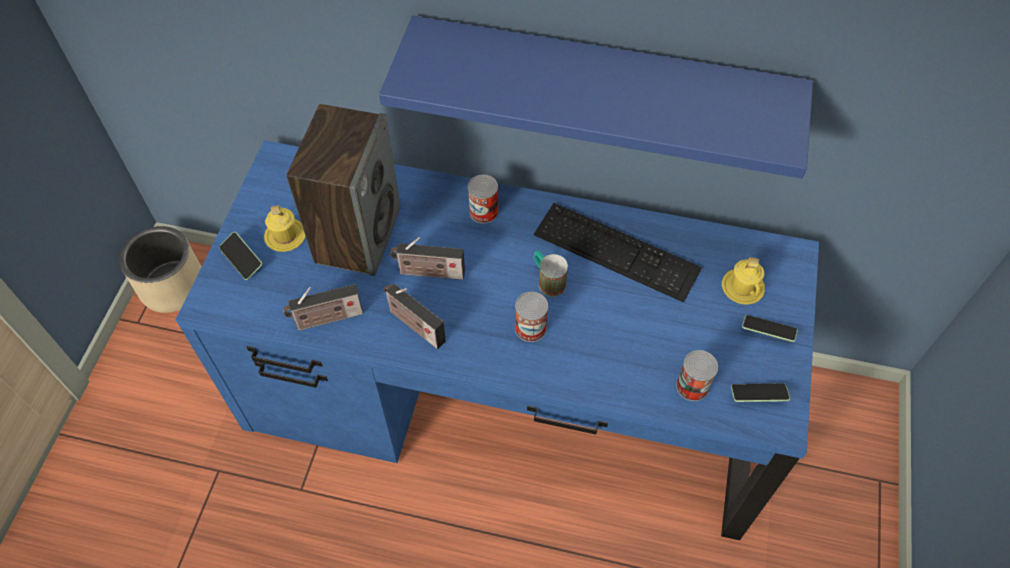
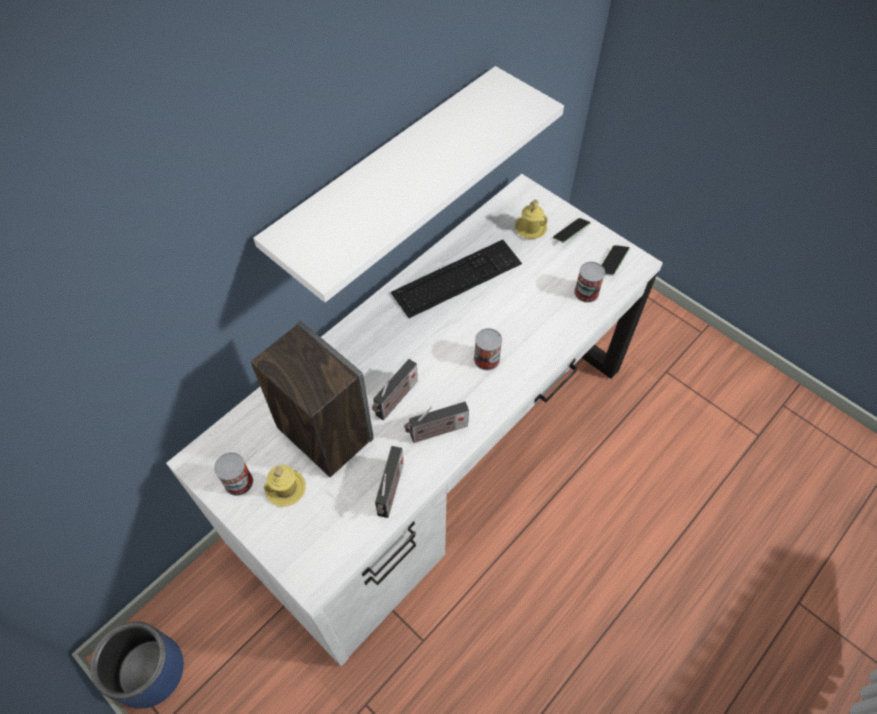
camera: 60 degrees left, 0 degrees up
(173, 287) = (150, 671): beige planter -> blue planter
(242, 260) = (285, 533): phone -> none
(483, 211) = (365, 338): can -> can (238, 482)
(505, 396) = (436, 452): blue desk -> white desk
(547, 281) = (454, 329): mug -> none
(602, 81) = (387, 174): blue shelf -> white shelf

